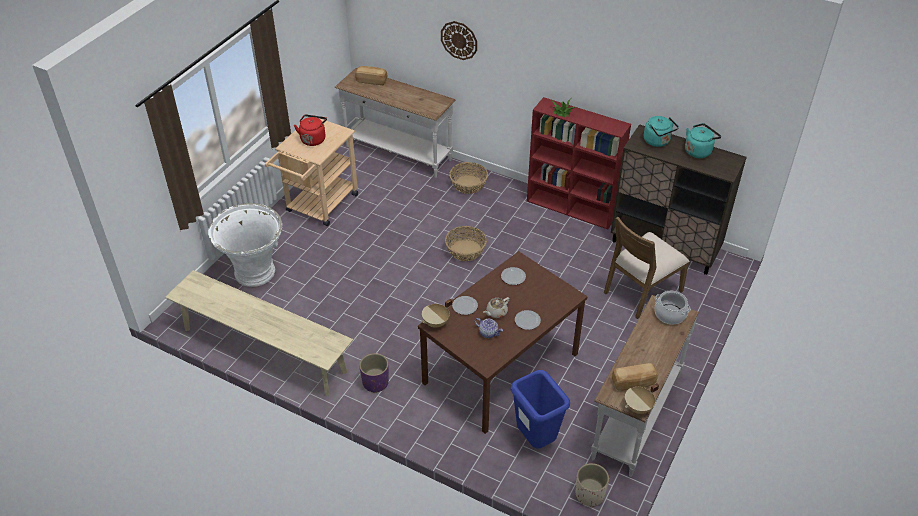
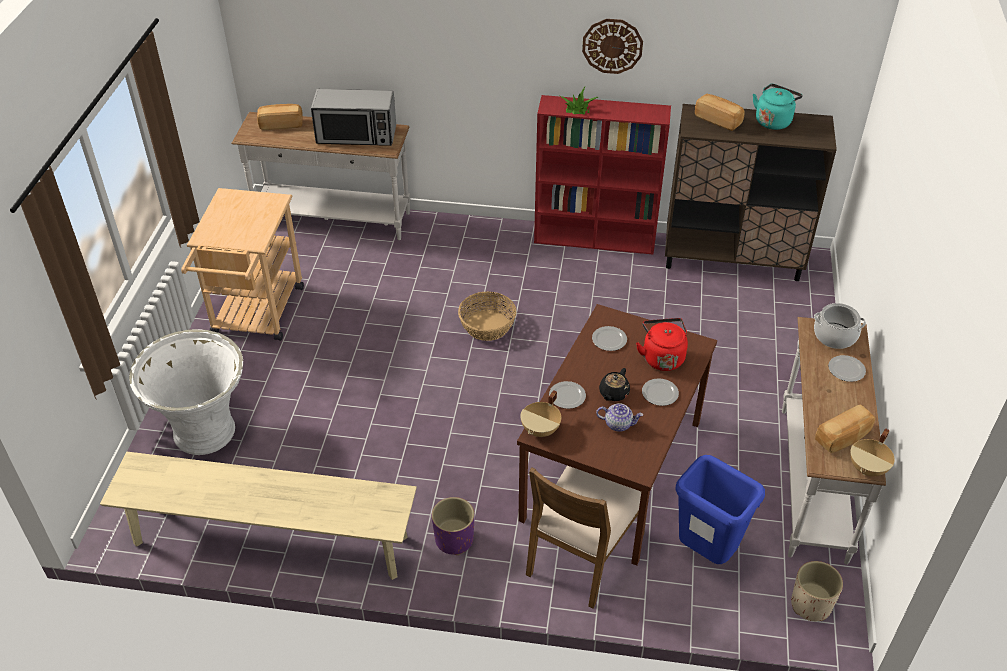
camera: 20 degrees left, 0 degrees up
(313, 139) = (238, 219): red kettle -> red kettle (662, 357)
(416, 99) = (356, 135): none -> microwave
(459, 40) = (408, 39): wall clock -> wall clock (612, 46)
(468, 184) = (448, 239): basket -> none
(496, 312) = (613, 393): beige teapot -> black teapot
(641, 291) = (734, 321): brown chair -> brown chair (582, 554)
(658, 141) = (718, 120): turquoise kettle -> bread
(663, 339) = (845, 370): none -> plate

